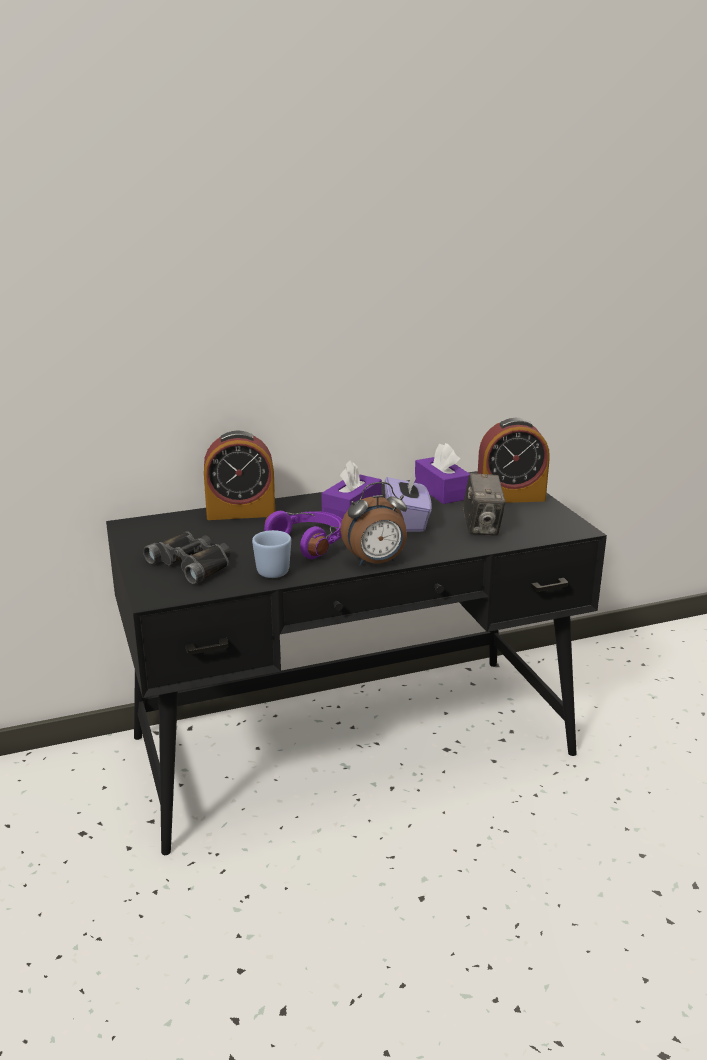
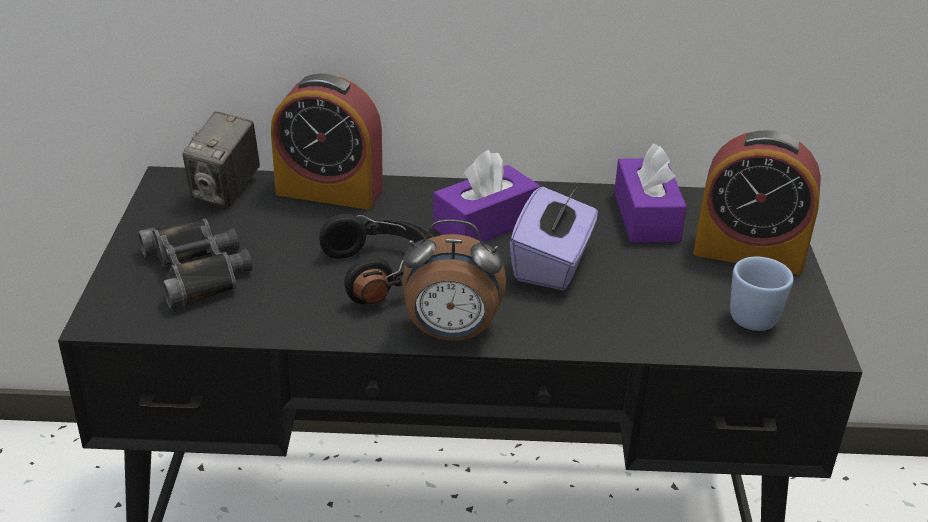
camera: 20 degrees right, 10 degrees up
(271, 570) = (293, 309): blue mug -> blue mug (752, 313)
(310, 543) = (382, 272): purple headphones -> black headphones
(482, 528) = (661, 305): camera -> camera (226, 191)

